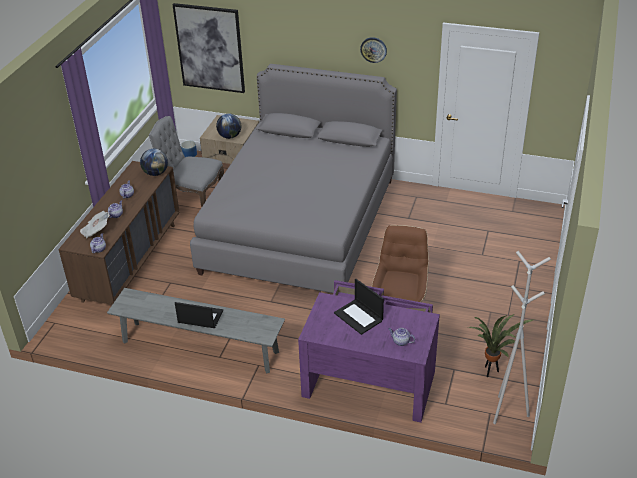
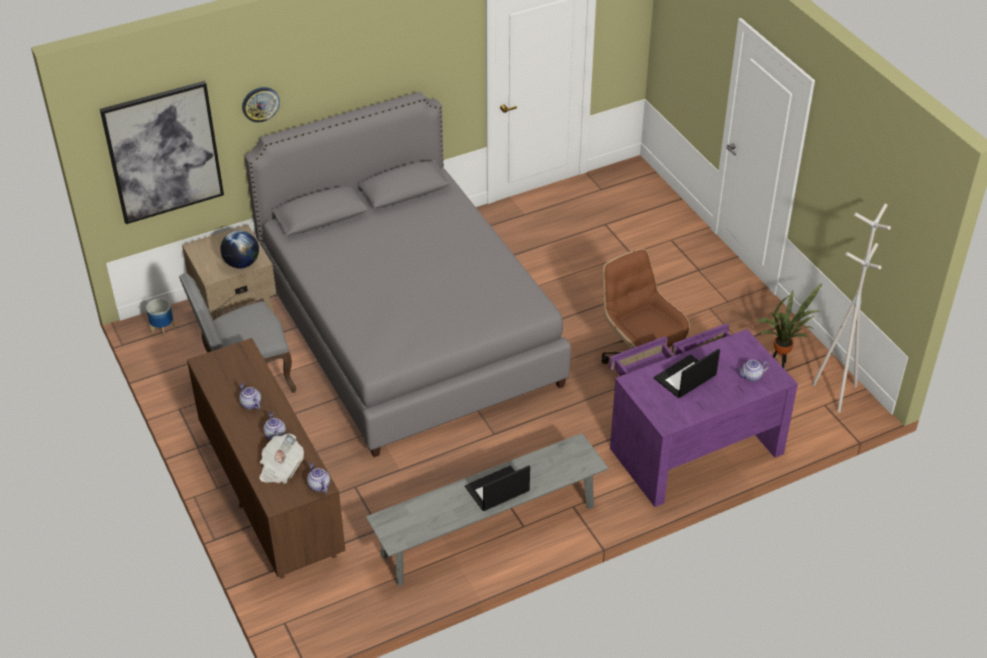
camera: 45 degrees left, 5 degrees up
(155, 173) = (243, 357): globe -> none
(359, 317) = (685, 378): laptop -> laptop turned 135 degrees clockwise
(373, 49) = (402, 61): wall clock -> wall clock (260, 104)

